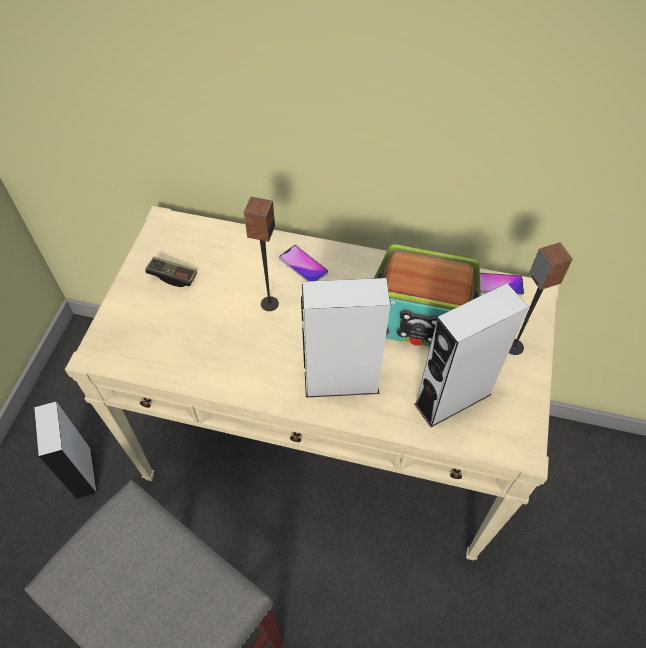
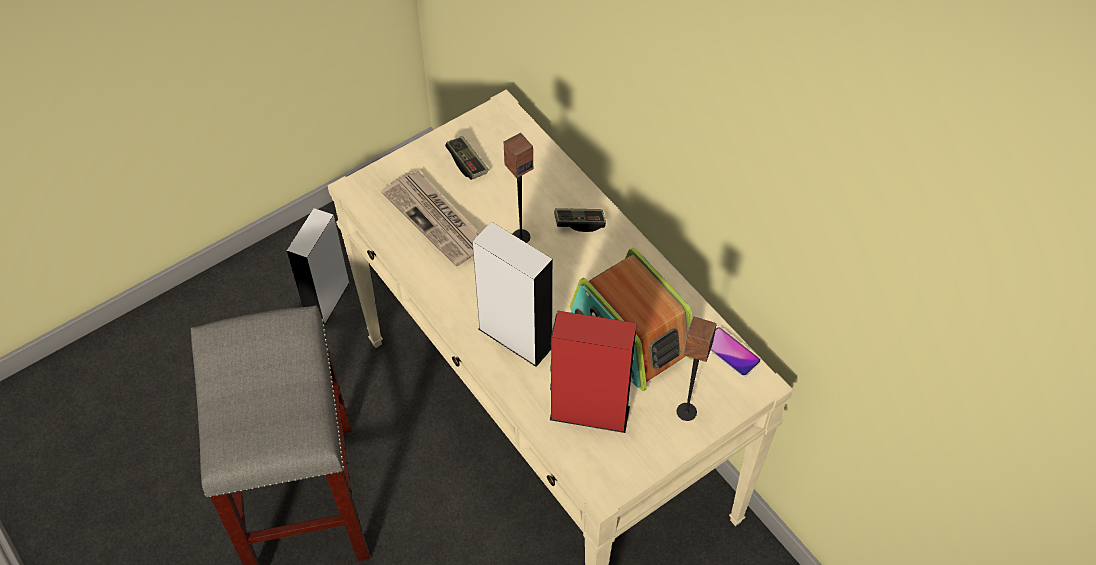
camera: 40 degrees right, 0 degrees up
(189, 335) = (437, 219): none -> newspaper
(303, 265) = (579, 223): phone -> game controller
(452, 399) = (589, 413): grey speaker -> red speaker

